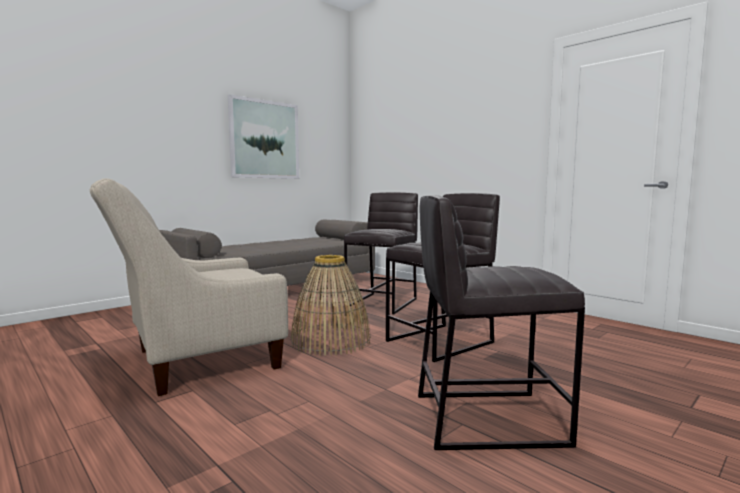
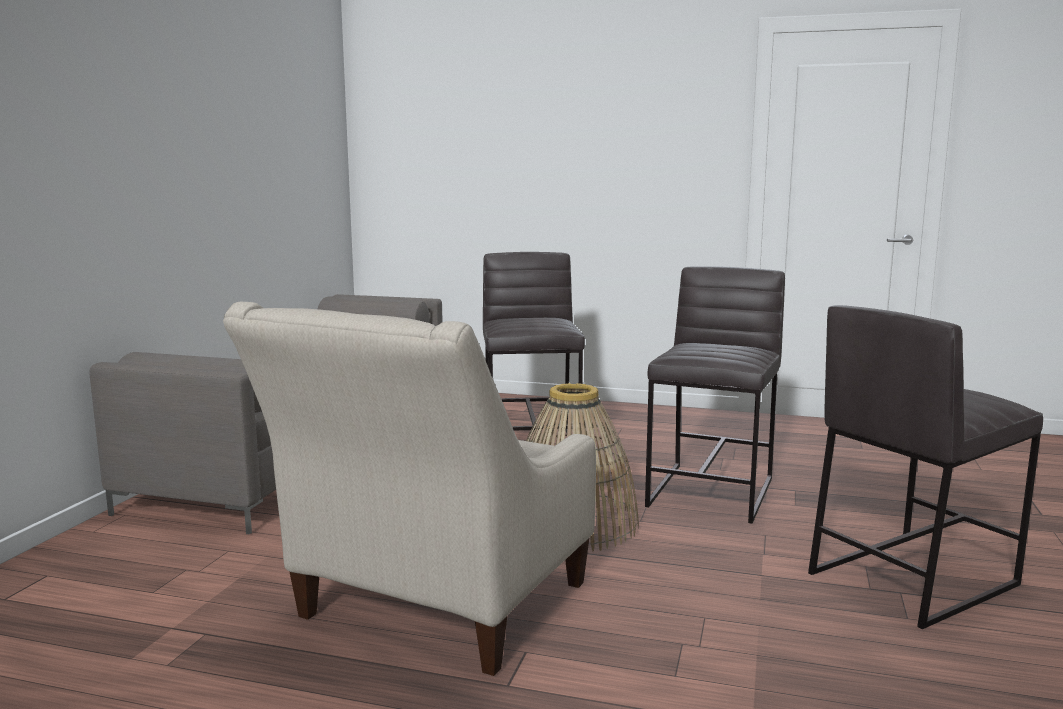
camera: 30 degrees left, 5 degrees up
(264, 139) = (236, 146): picture -> none

